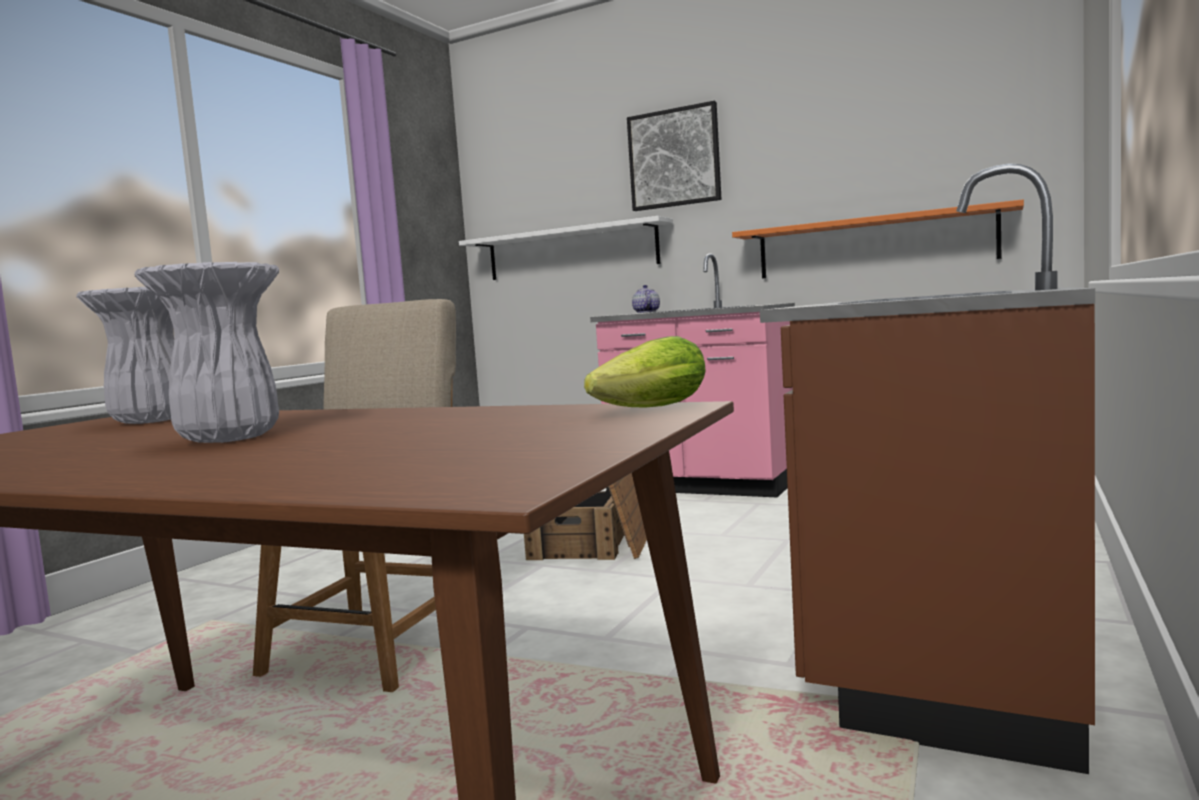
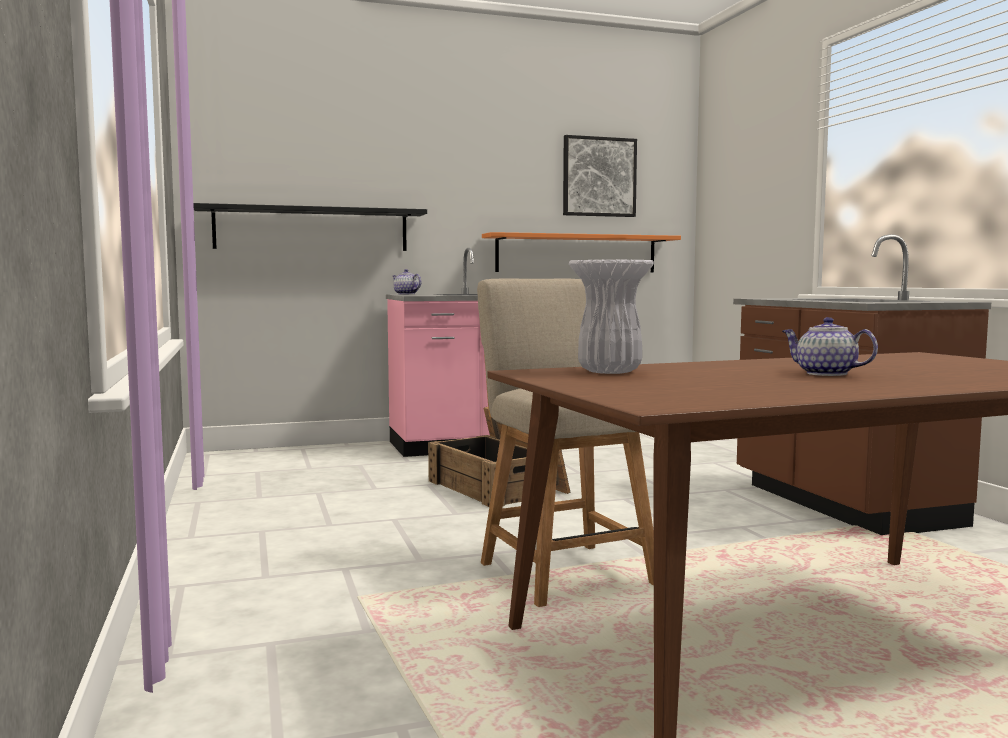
camera: 45 degrees left, 0 degrees up
(226, 439) = (825, 373): white vase -> teapot
(571, 251) = (312, 229): white shelf -> black shelf
(646, 409) = (920, 355): lettuce -> none
(674, 158) = (424, 159): picture -> picture (599, 177)

